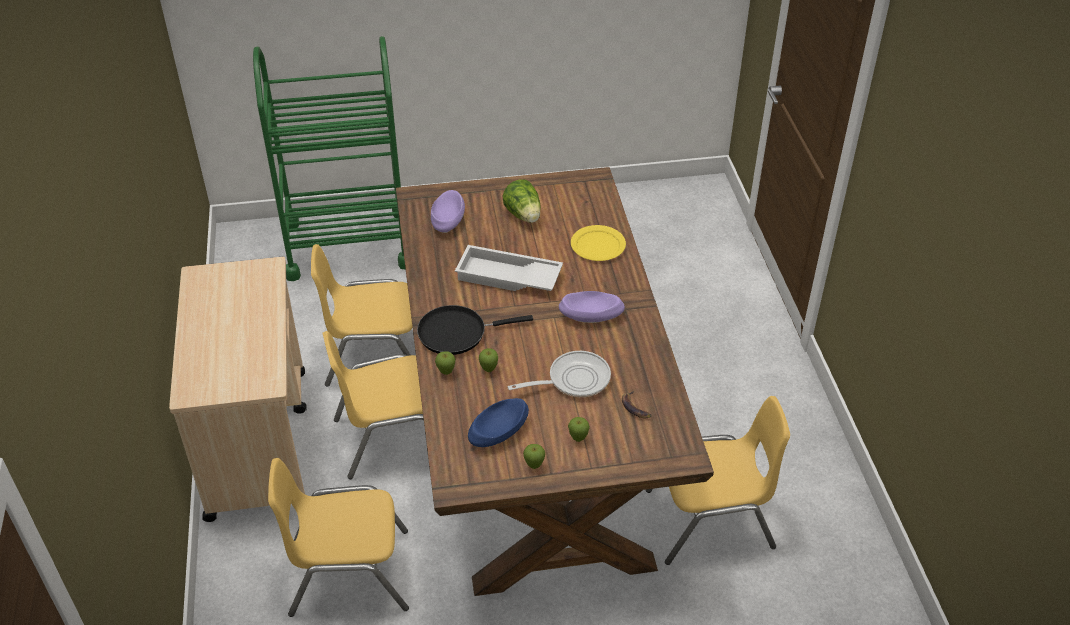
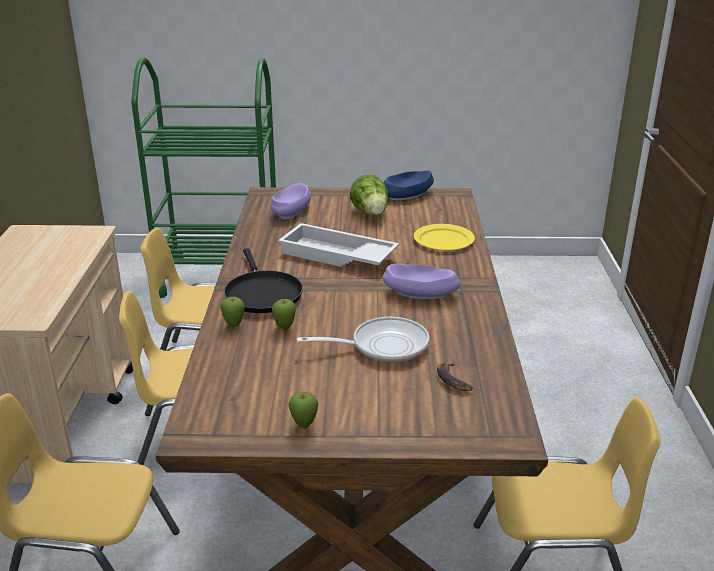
camera: 10 degrees right, 15 degrees down
(457, 333) = (262, 293): black frying pan -> black frying pan turned 105 degrees counterclockwise
(499, 431) = (273, 385): blue bowl -> blue bowl (407, 195)
(578, 439) = (371, 403): apple -> none

